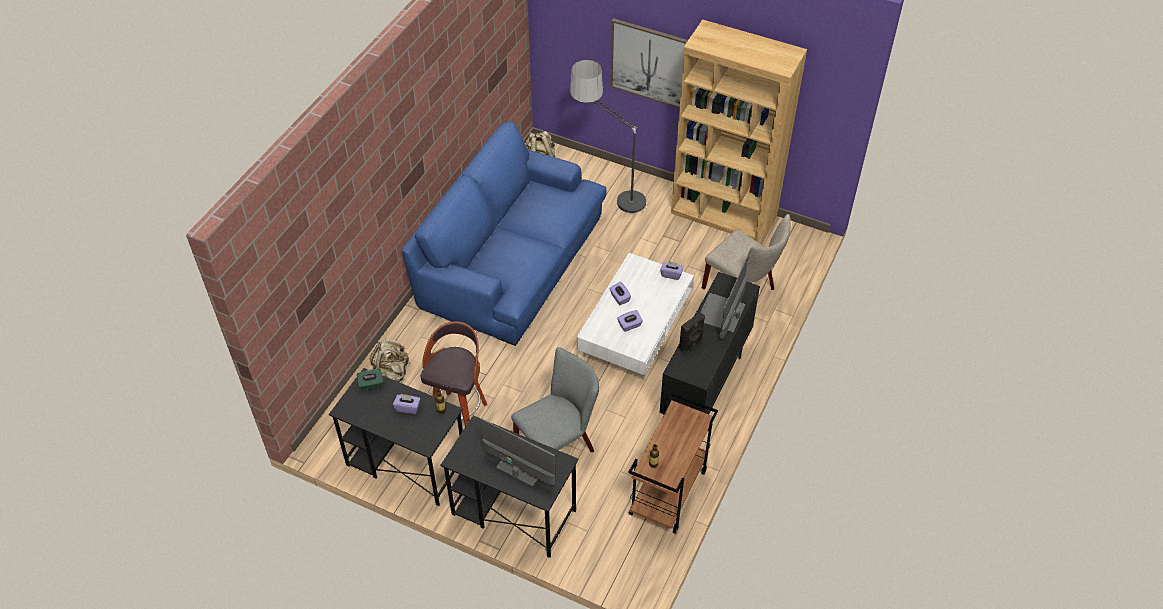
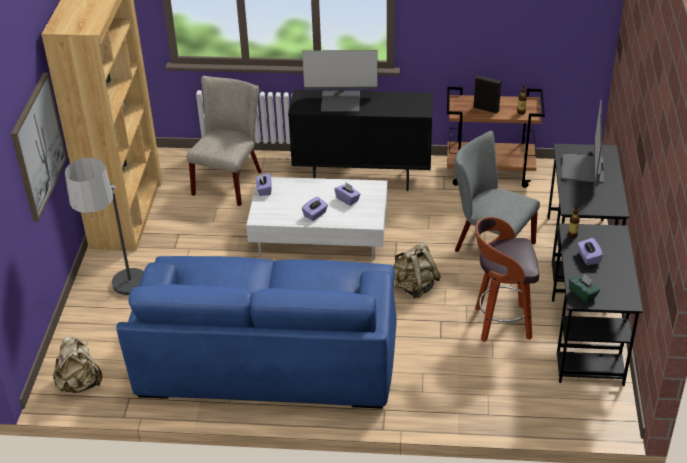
camera: 110 degrees left, 10 degrees down
(391, 374) = (489, 396): beige backpack -> beige backpack (414, 286)
(691, 344) = (388, 110): black speaker -> black speaker (486, 108)

